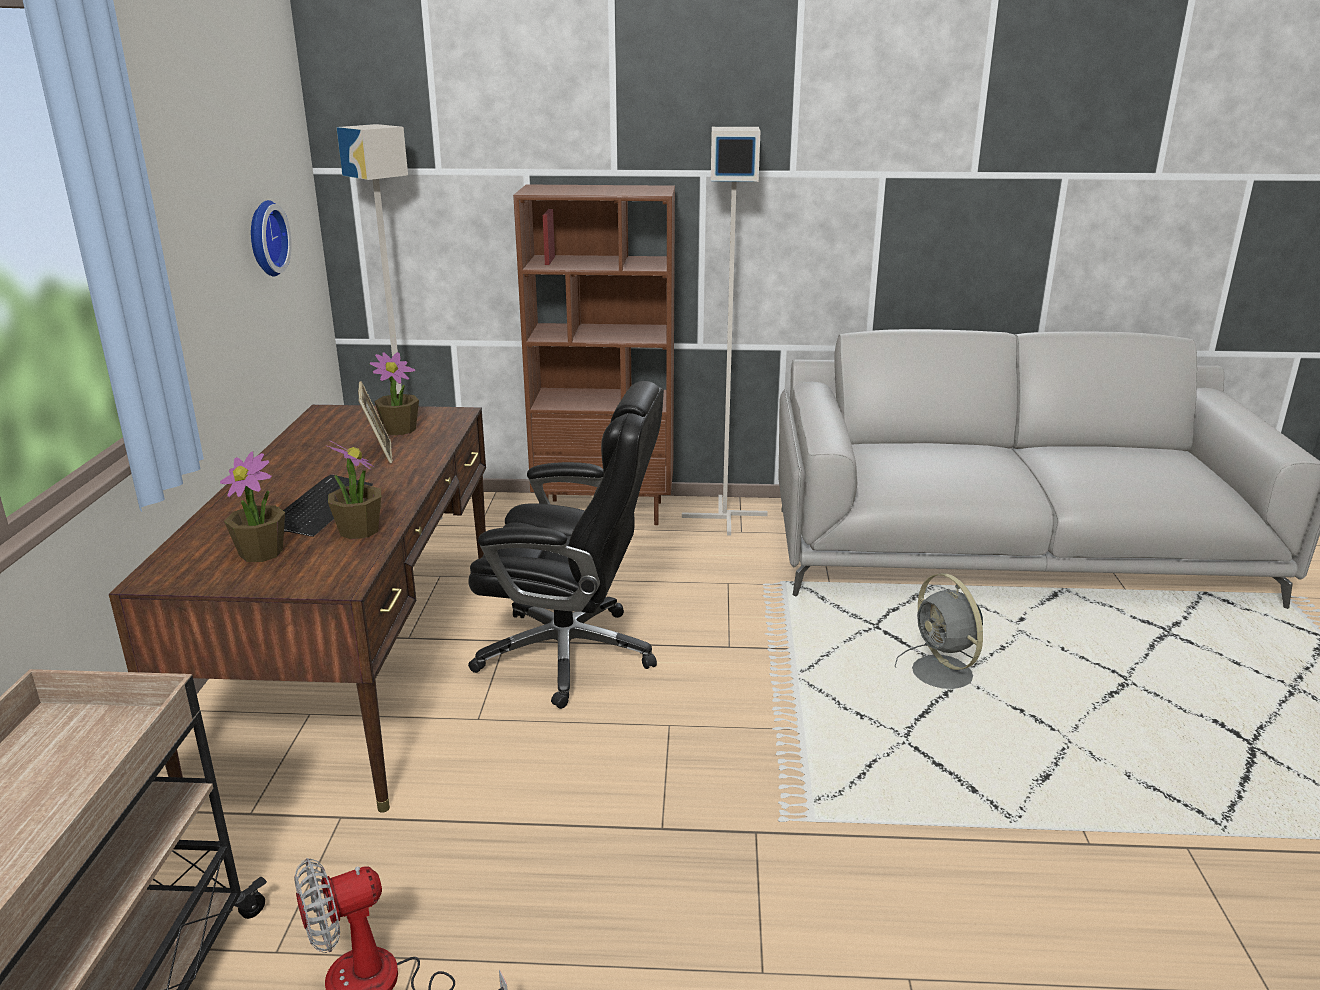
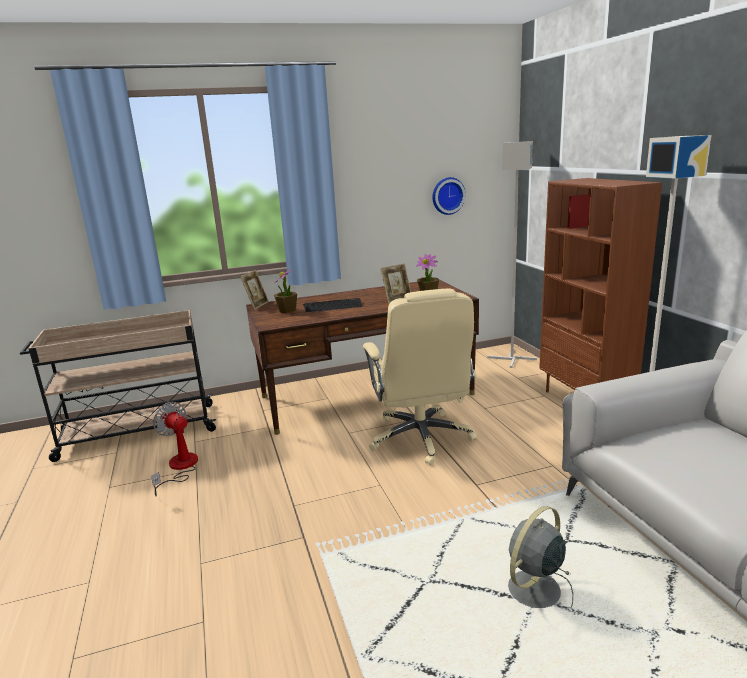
camera: 70 degrees right, 5 degrees down
(149, 581) = (257, 305): none -> picture frame
(359, 530) = (317, 316): potted plant -> none
(571, 654) = (421, 438): black office chair -> beige office chair

